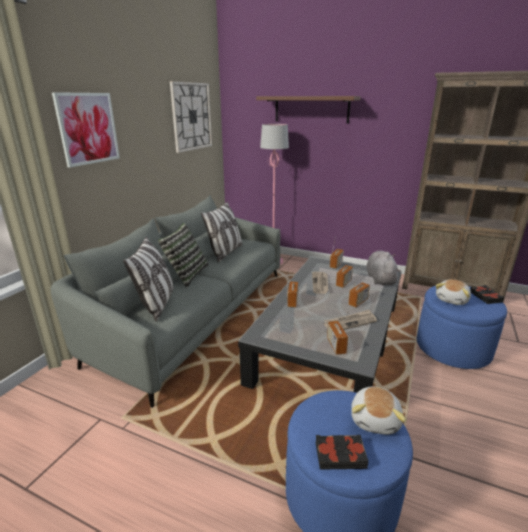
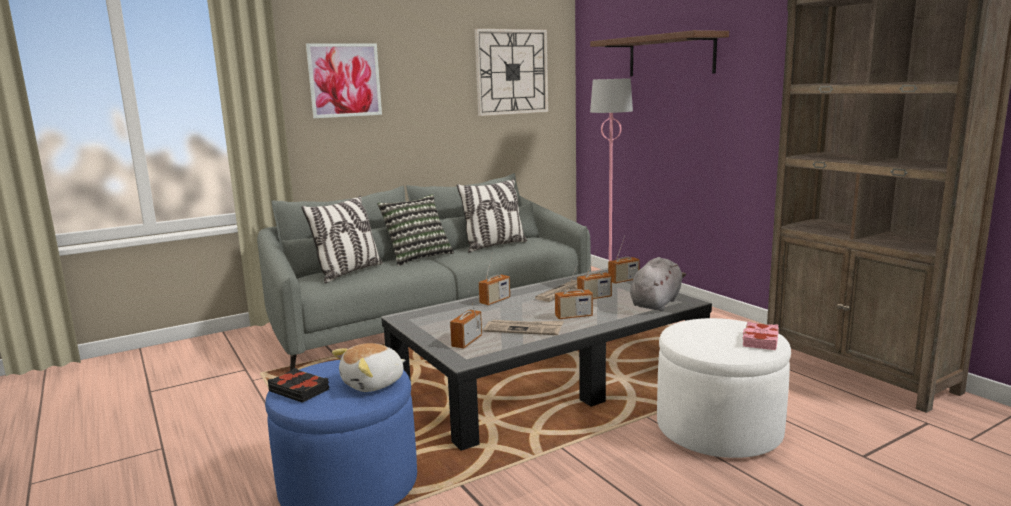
camera: 35 degrees right, 10 degrees down
(452, 300) = (696, 333): plush toy -> none
(452, 348) = (718, 429): blue ottoman -> white ottoman
(485, 297) = (759, 340): black book -> pink book

